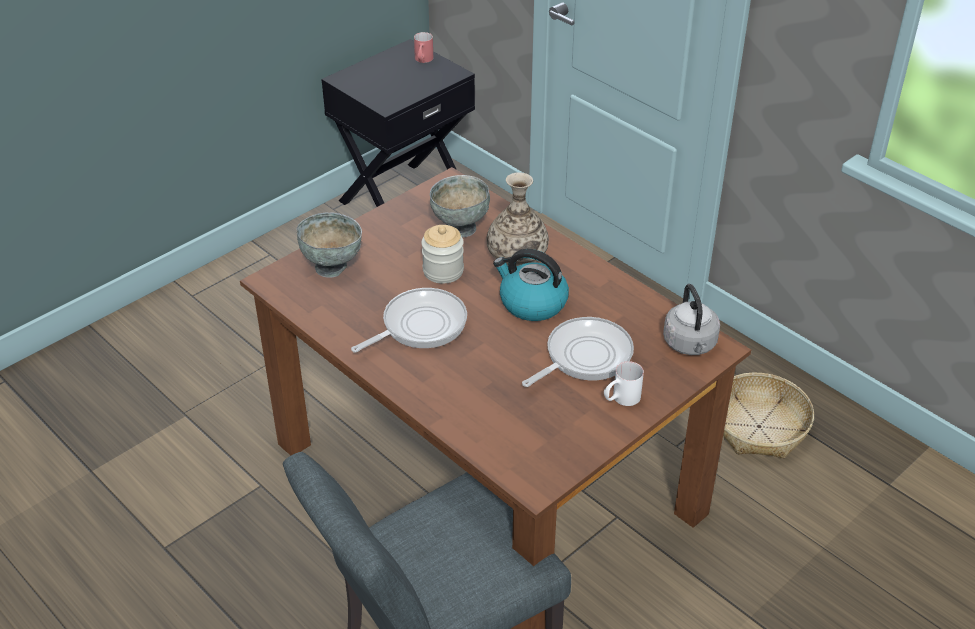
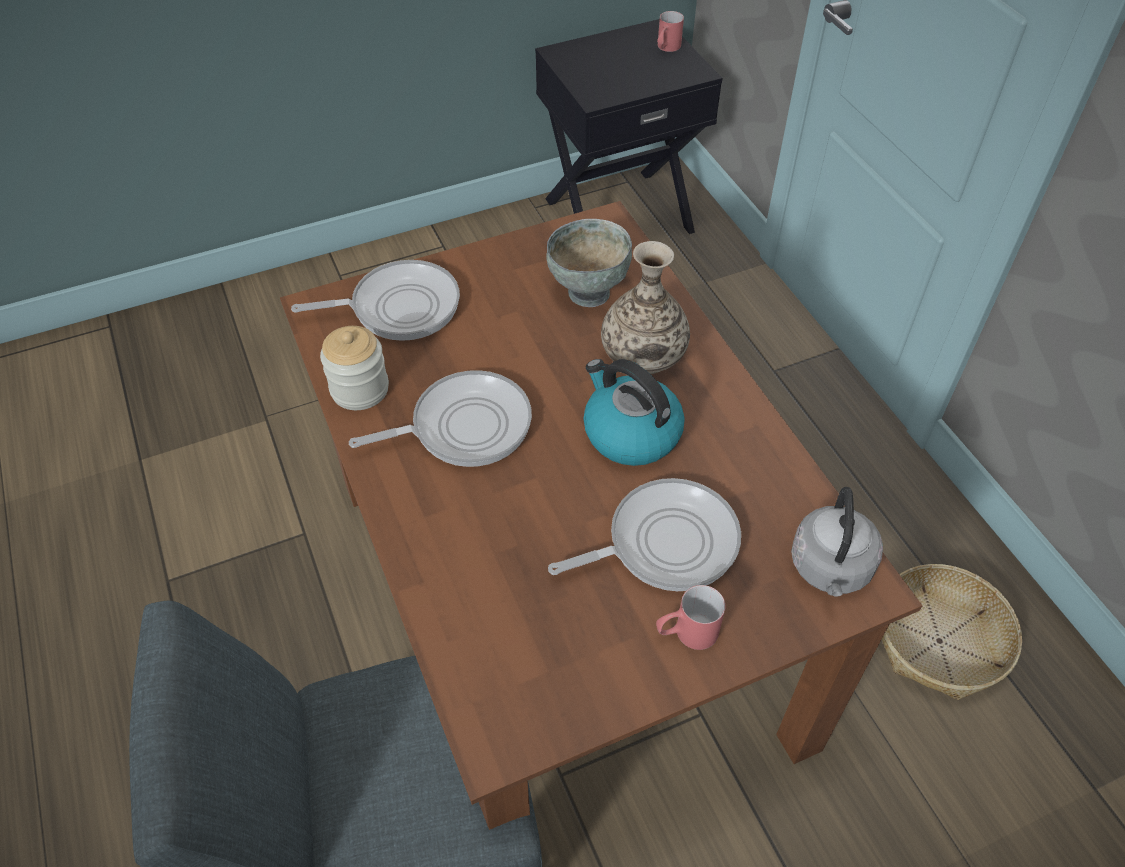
camera: 20 degrees right, 10 degrees up
(332, 267) = (399, 307): grey bowl -> frying pan
(443, 271) = (535, 351): jar -> jar (360, 389)
(621, 399) = (686, 633): white mug -> red mug

